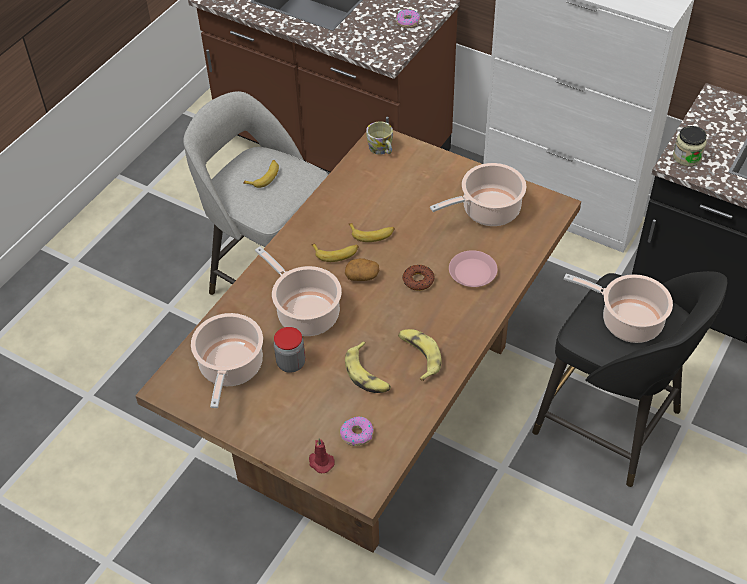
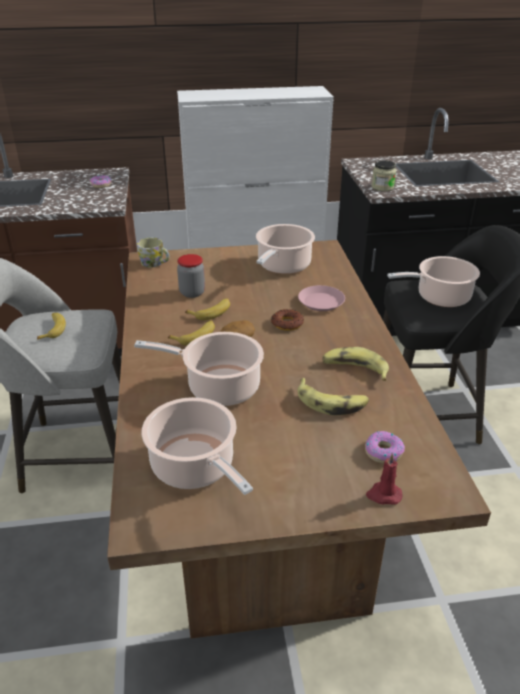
camera: 40 degrees left, 15 degrees down
(291, 363) = (252, 431): jar -> jar (192, 293)

